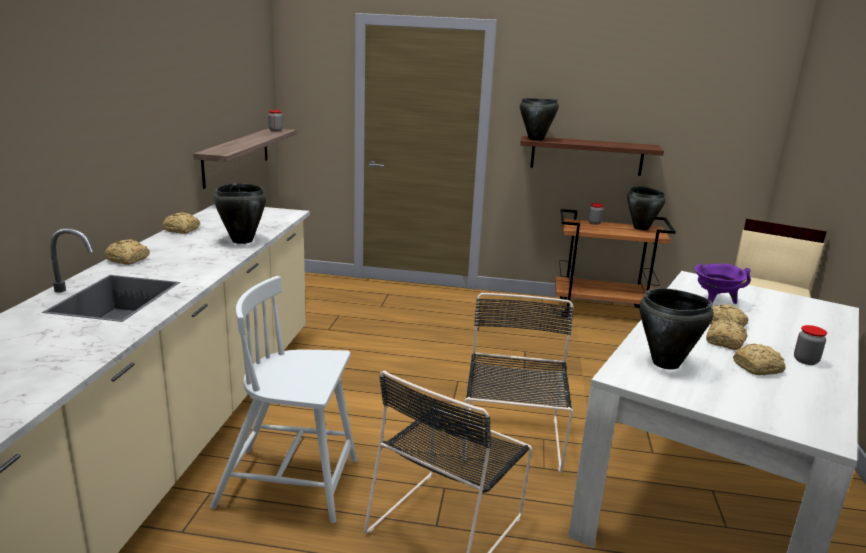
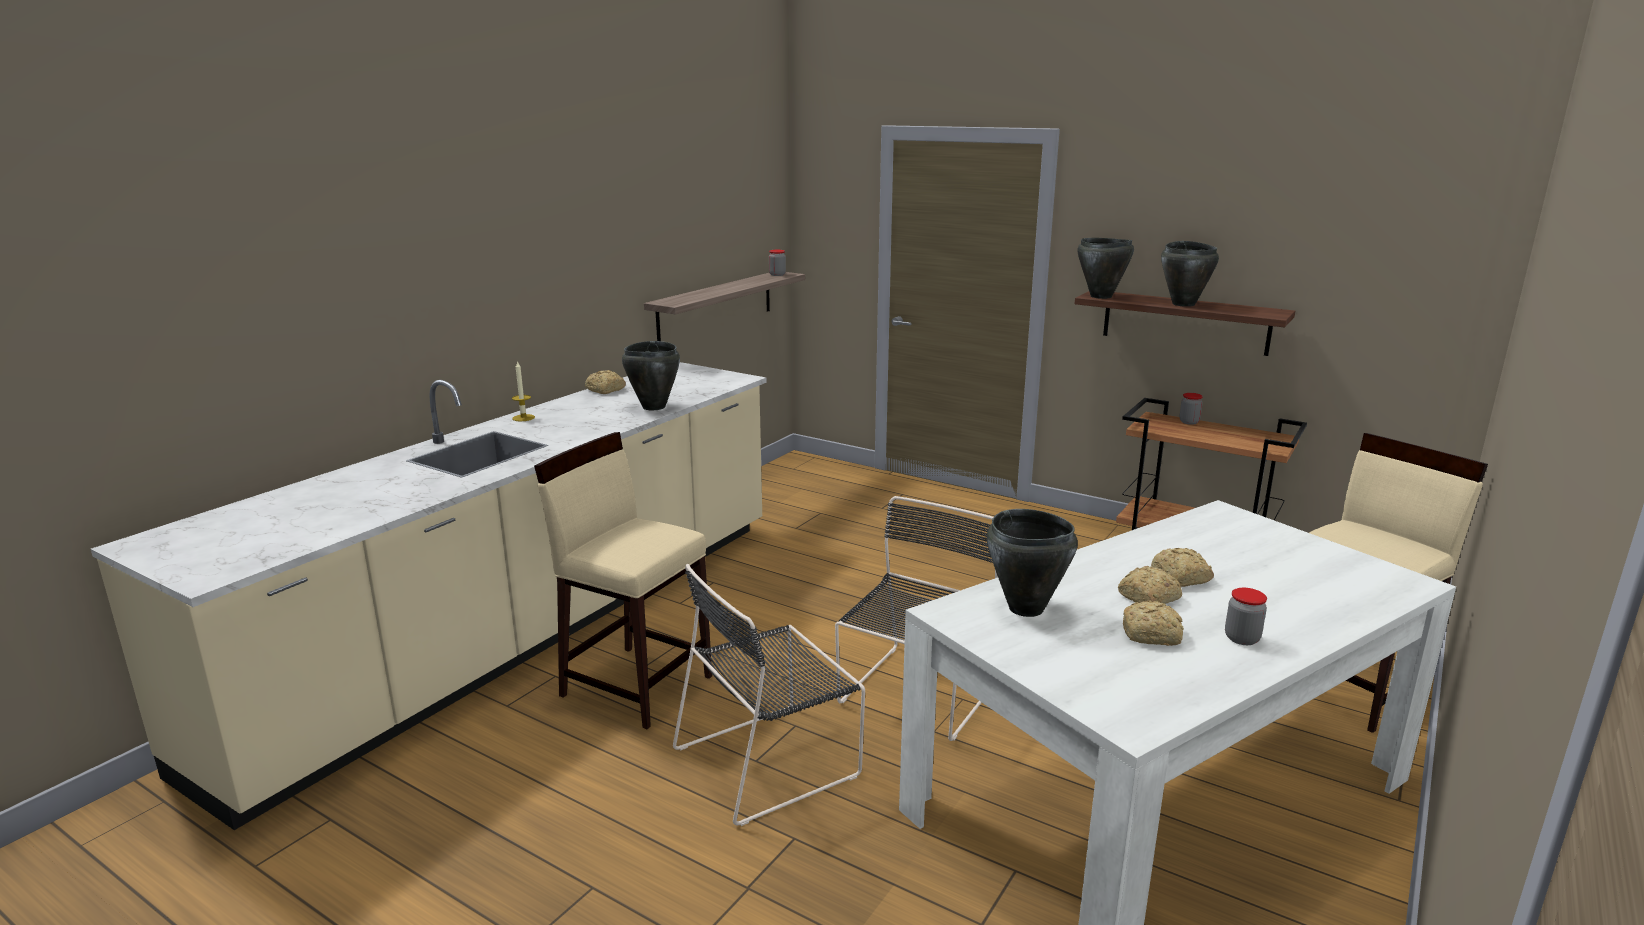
camera: 25 degrees right, 0 degrees up
(128, 260) = (523, 418): bread -> candle
(291, 483) = (636, 684): white chair -> beige stool
(641, 228) = (1258, 435): black cooking pot -> black cooking pot (1184, 304)
(714, 302) = (1209, 547): purple cooking pot -> none

